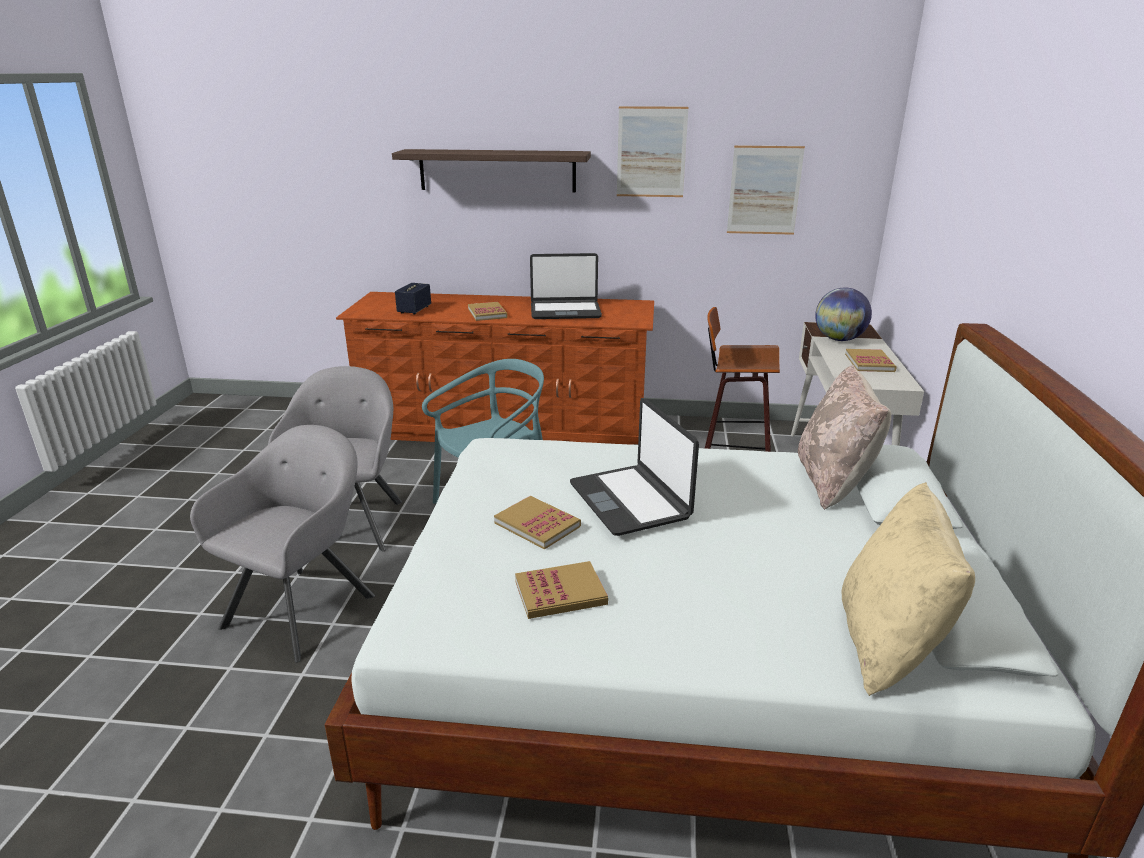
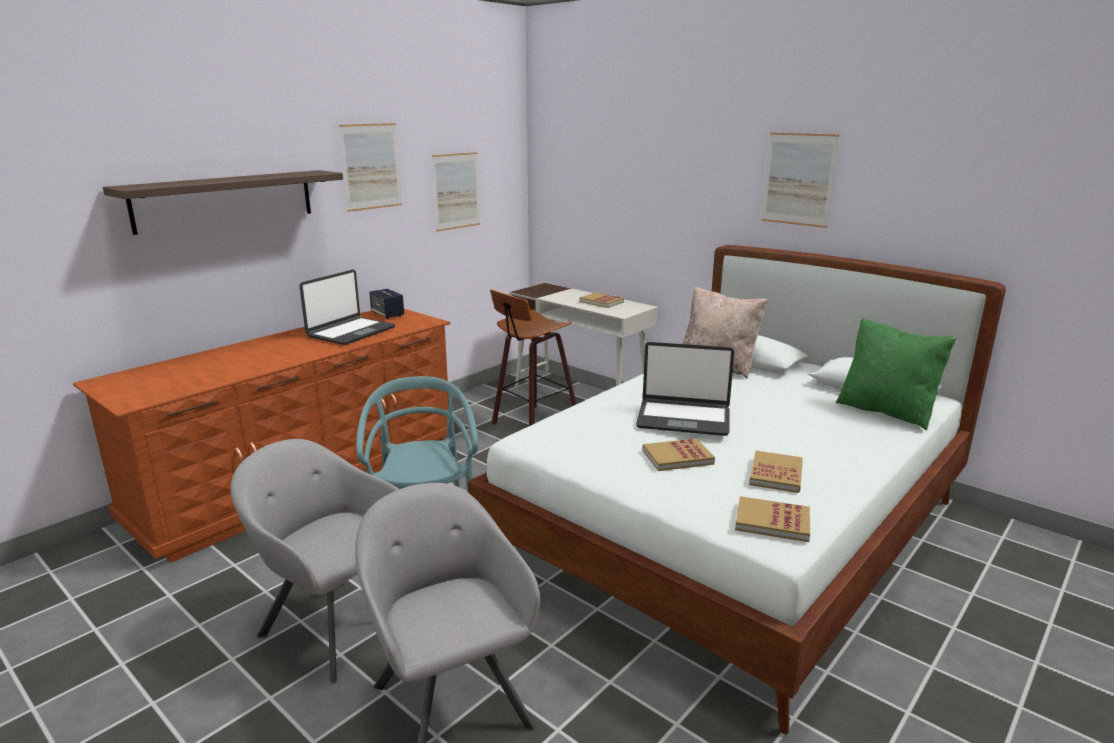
camera: 55 degrees left, 5 degrees down
(414, 310) = (197, 377): speaker -> speaker (387, 314)
(487, 313) = (286, 355): book -> book (772, 521)
(839, 339) = (554, 295): globe -> none
(888, 644) = (886, 411): beige pillow -> green pillow
(1075, 236) = (798, 179): none -> picture

